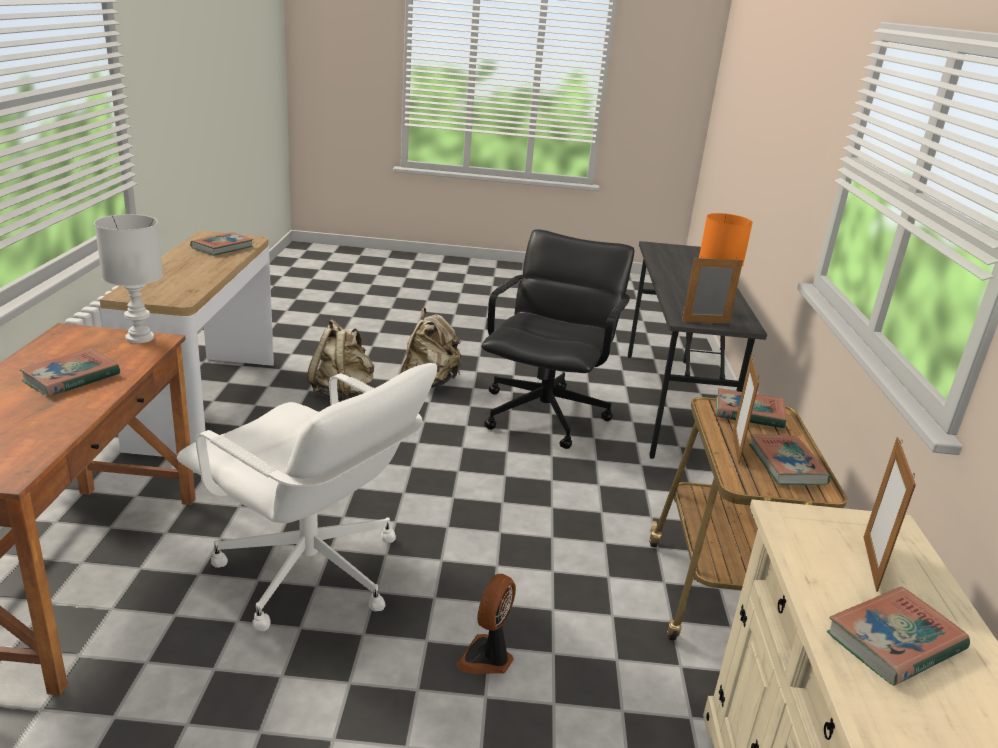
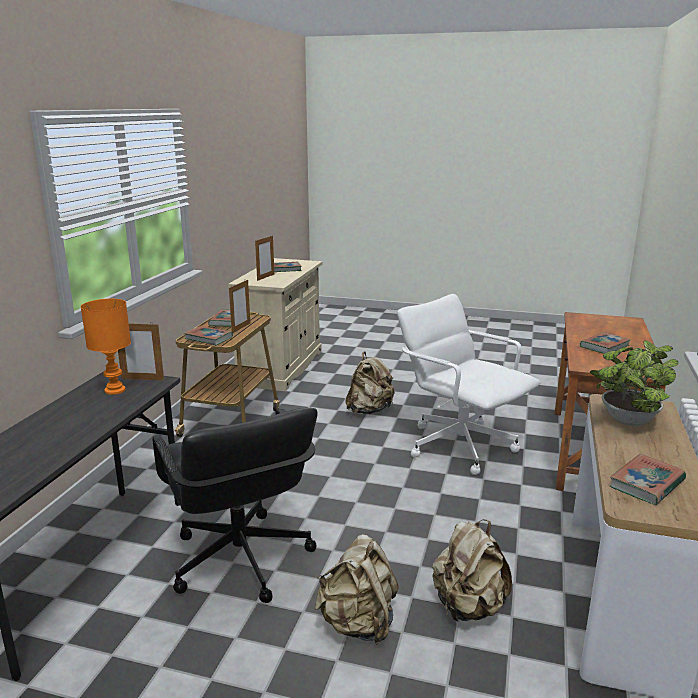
camera: 165 degrees left, 5 degrees down
(141, 338) = (596, 368): white table lamp -> none
(184, 281) = (626, 422): none -> potted plant
(487, 658) = (369, 410): fan -> beige backpack
(545, 415) = (240, 560): black office chair -> black office chair turned 60 degrees counterclockwise

